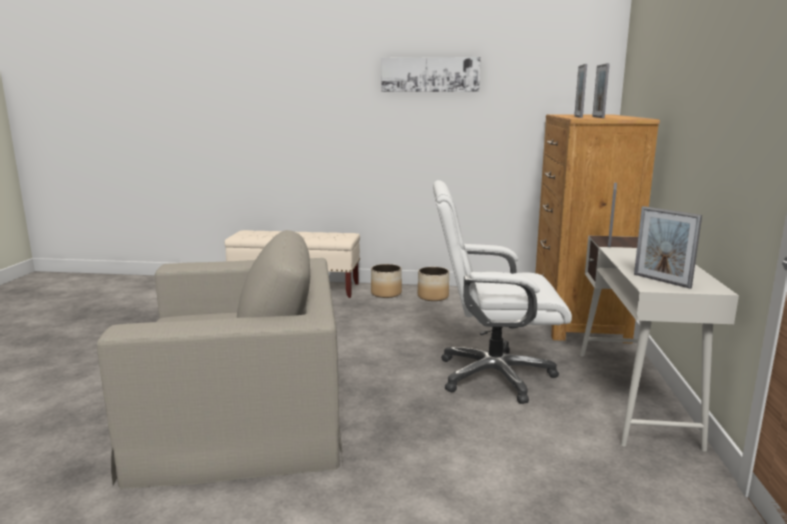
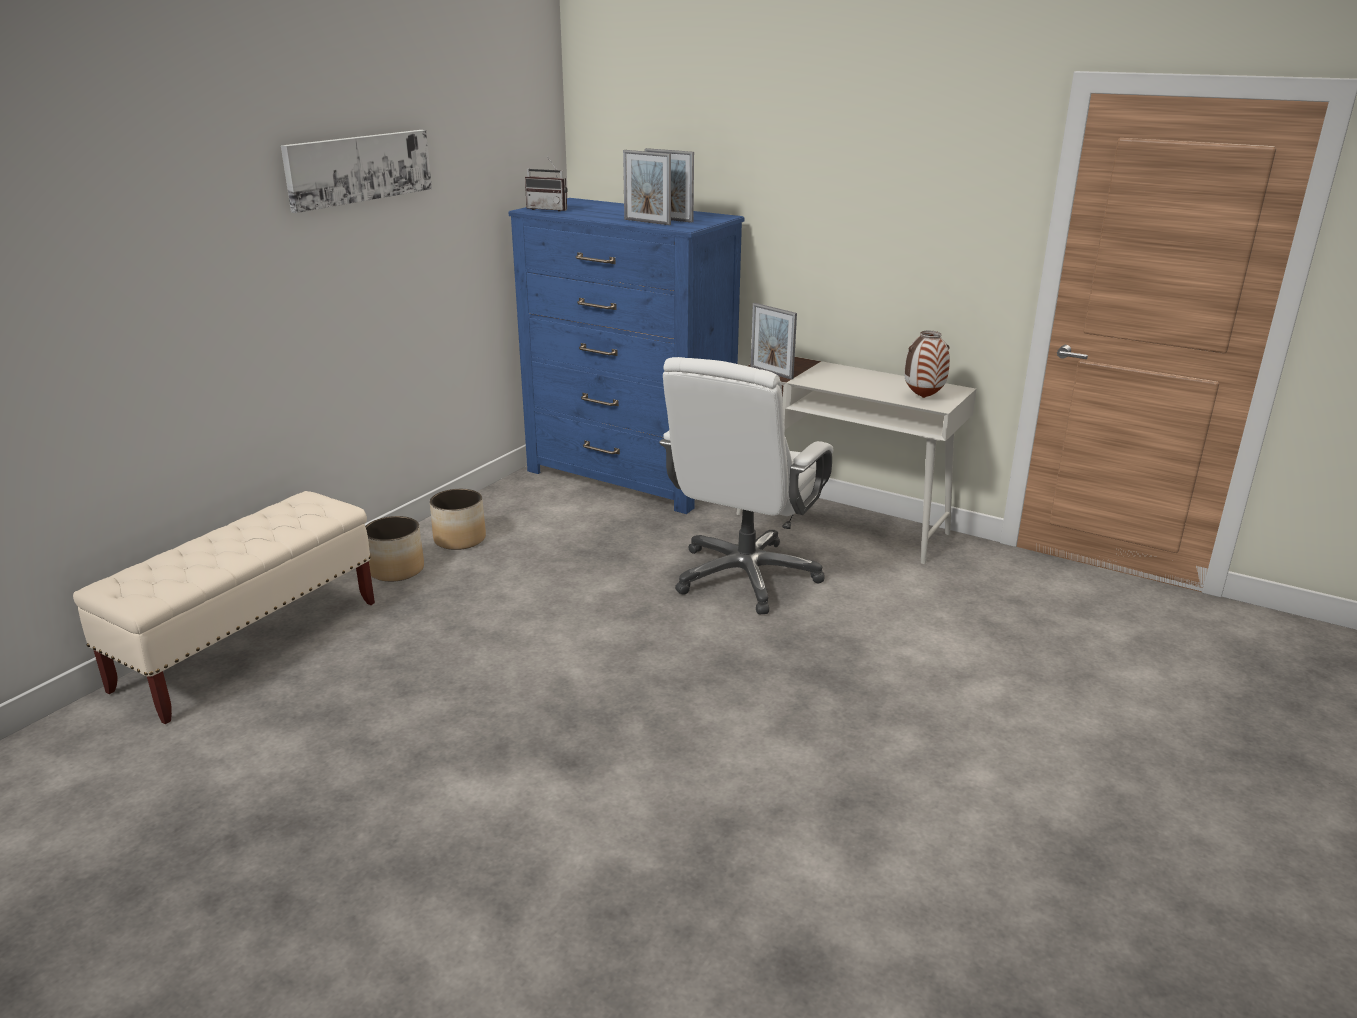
camera: 65 degrees left, 10 degrees up
(243, 411) = (709, 780): beige armchair -> none
(567, 114) = (549, 209): none -> radio
(577, 314) = (630, 476): brown dresser -> blue dresser
(661, 281) = (923, 397): picture frame -> vase

